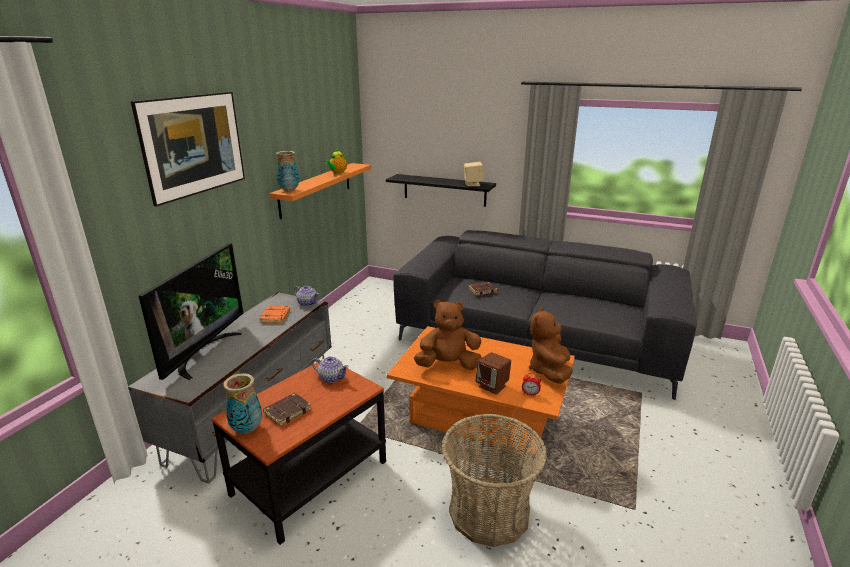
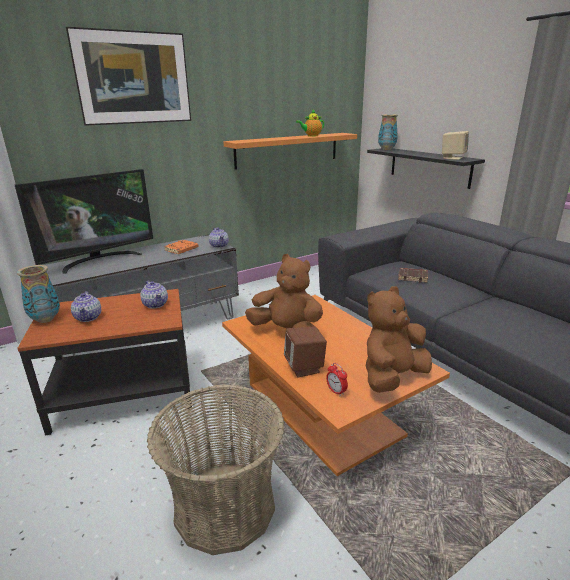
camera: 35 degrees right, 0 degrees up
(287, 411) = (88, 317): brown book -> teapot
(289, 190) = (242, 140): vase -> vase (387, 149)

